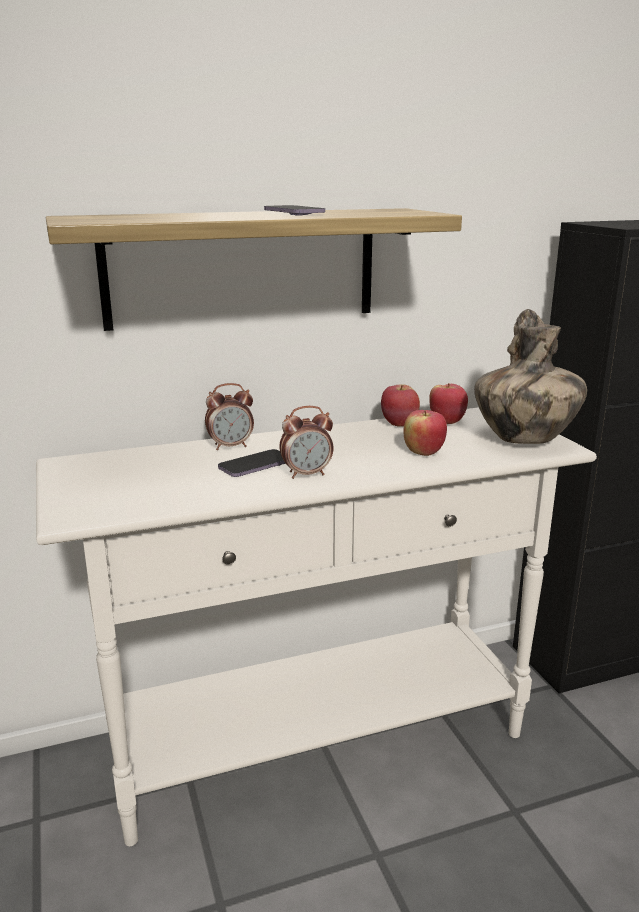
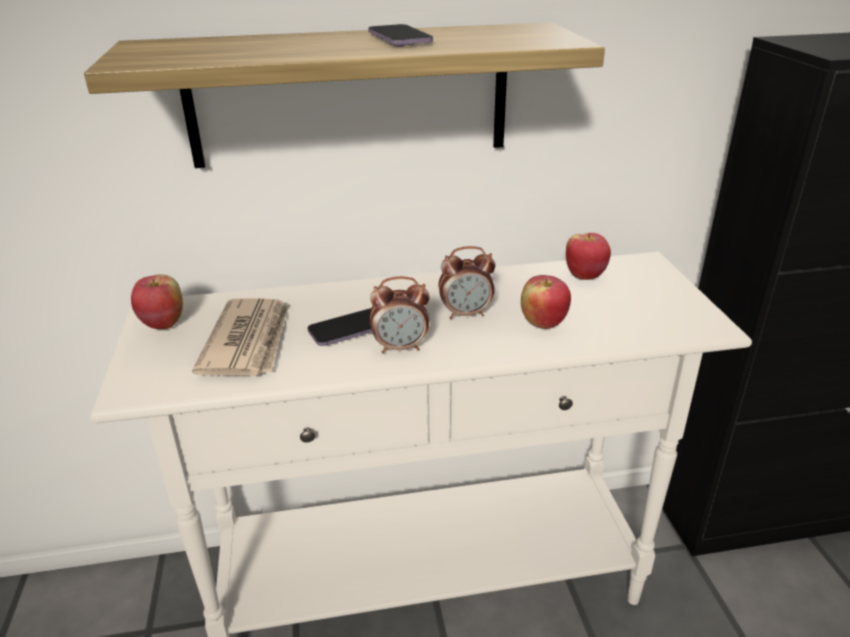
camera: 10 degrees right, 10 degrees up
(166, 478) = (249, 341): none -> newspaper
(231, 446) = (333, 297): alarm clock -> alarm clock (466, 314)
(399, 424) = (529, 275): apple -> apple (163, 323)
(523, 440) = (667, 311): vase -> none

